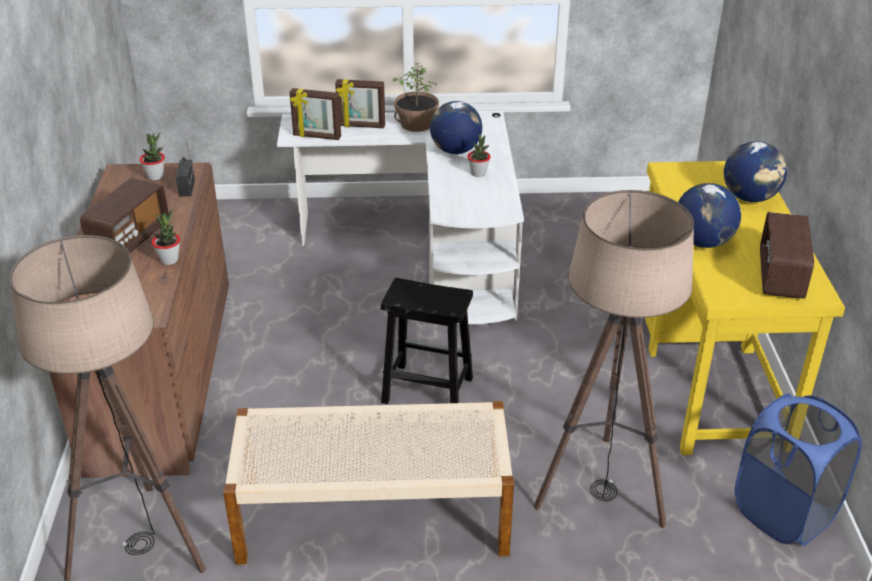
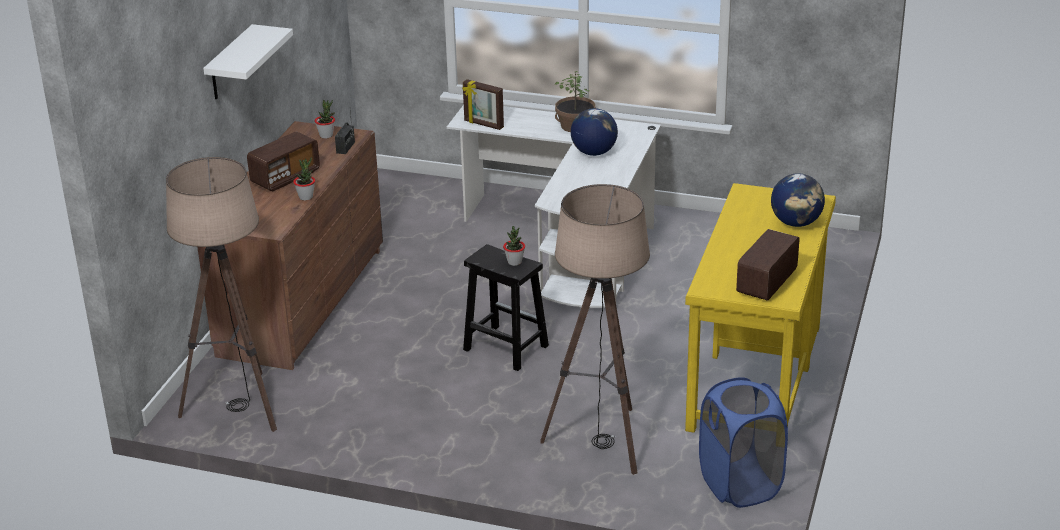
camera: 20 degrees right, 5 degrees down
(35, 102) = (230, 64): none -> white shelf
(361, 126) = (526, 121): picture frame -> none
(373, 517) = (413, 423): beige bench -> none
(478, 173) = (600, 174): potted plant -> potted plant (514, 262)
(702, 242) = (724, 249): globe -> none

